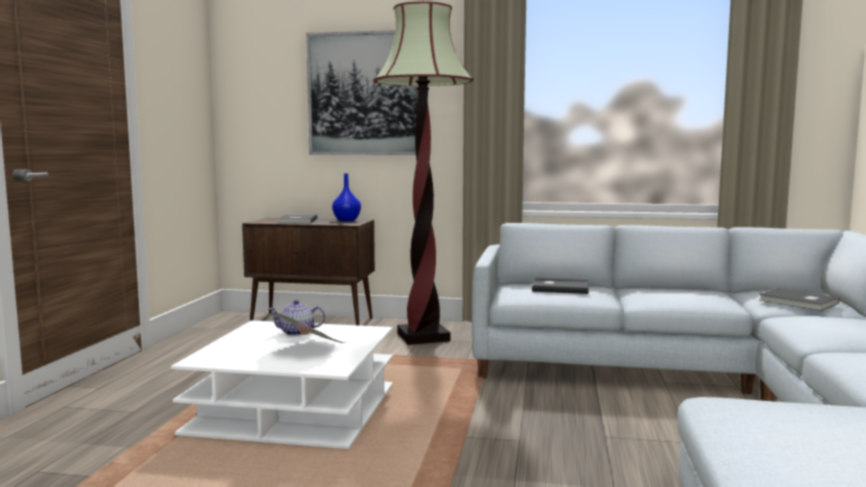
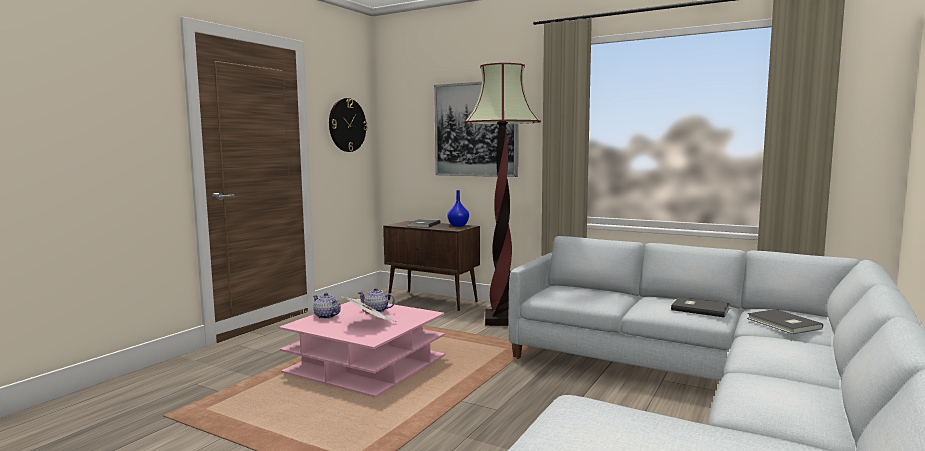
camera: 20 degrees right, 0 degrees up
(181, 82) = (347, 125): none -> wall clock
(232, 346) = (326, 316): none -> teapot
(294, 409) = (366, 365): white coffee table -> pink coffee table
(559, 288) = (585, 292): grey book -> grey book (699, 308)

